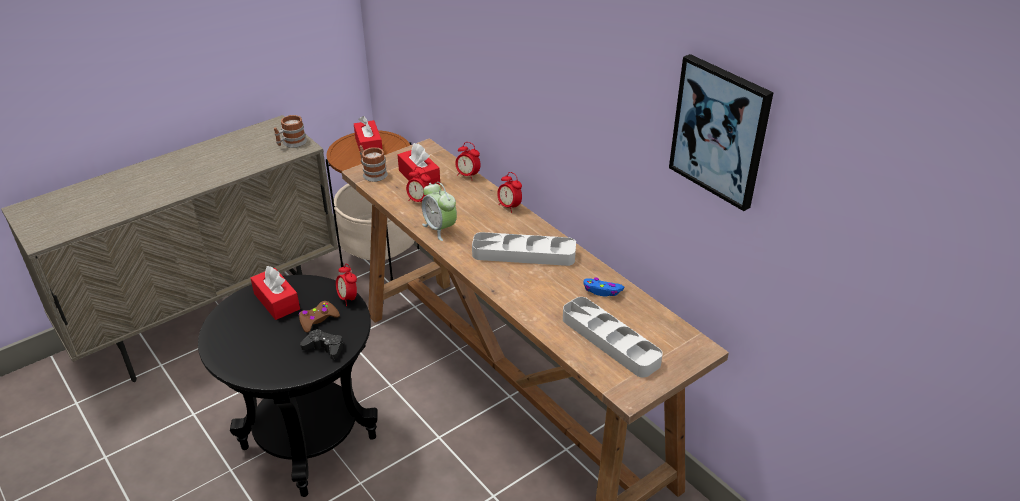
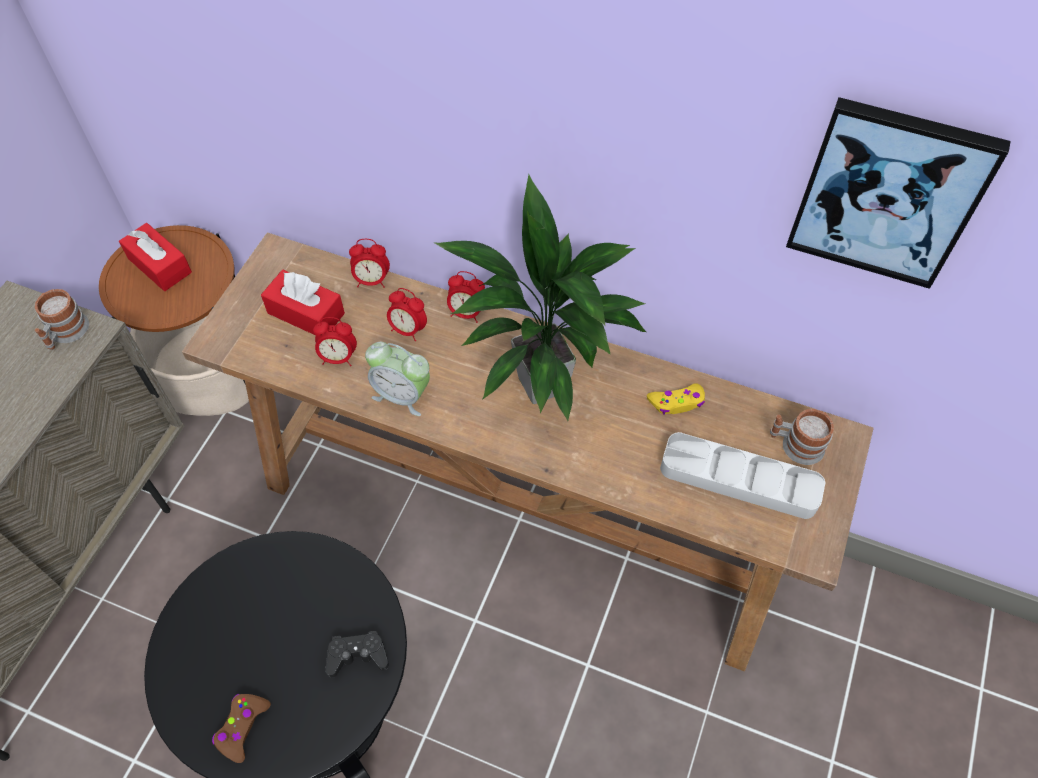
camera: 30 degrees left, 20 degrees up
(277, 301) = (230, 612): red tissue box -> none
(318, 320) = (313, 613): brown game controller -> brown game controller (242, 727)
(348, 298) = (329, 555): alarm clock -> alarm clock (408, 330)
(372, 173) = (232, 335): mug -> mug (795, 445)
(524, 254) = (541, 387): grey tray -> potted plant
(602, 291) = (677, 403): blue game controller -> yellow game controller

